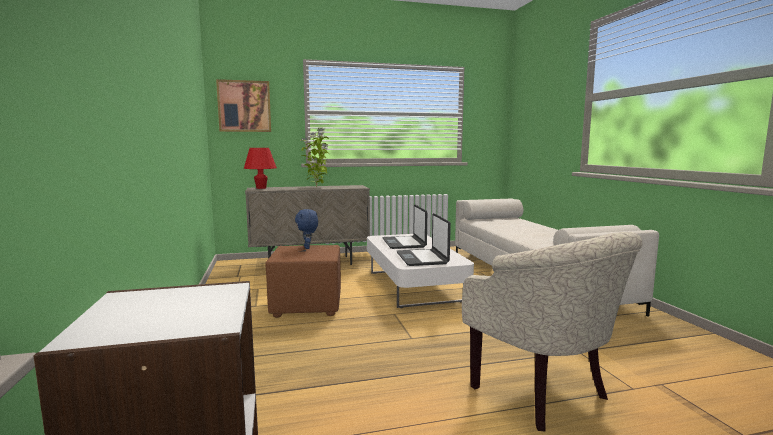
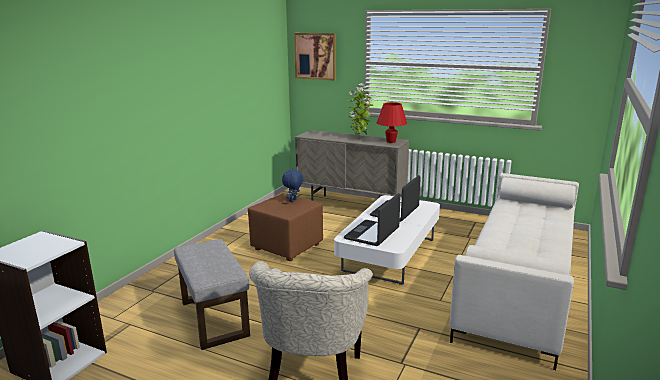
camera: 40 degrees right, 10 degrees up
(261, 188) = (315, 133): red table lamp -> red table lamp (391, 141)
(346, 393) = (213, 318): none -> grey ottoman

